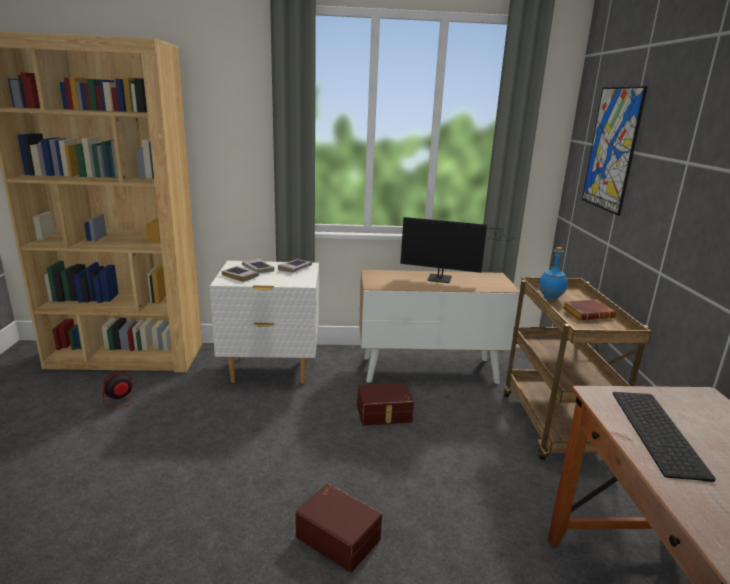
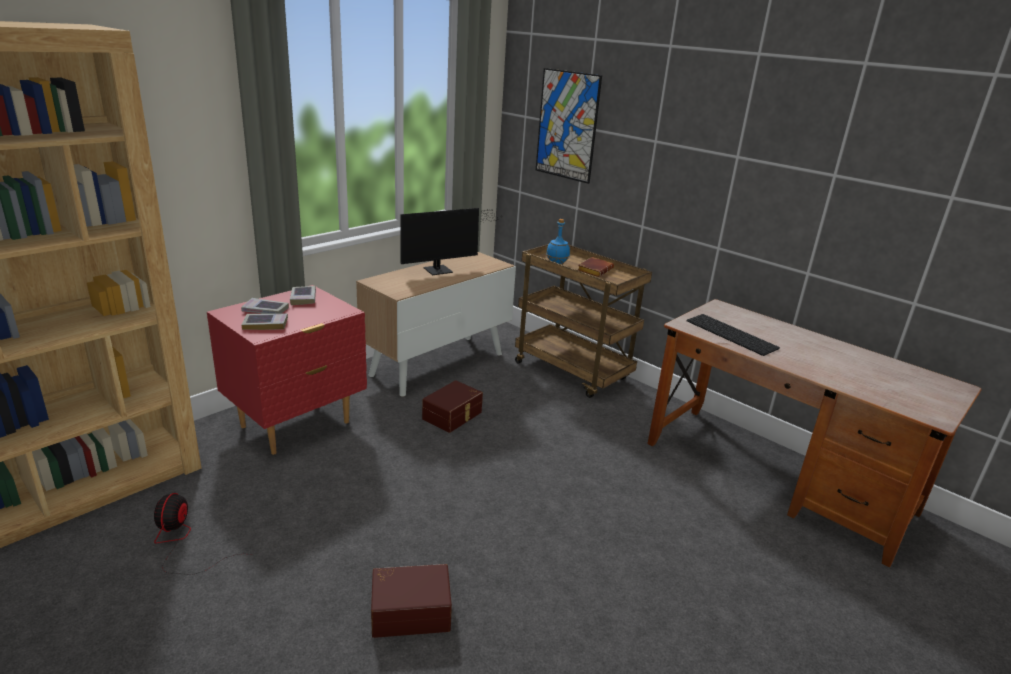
camera: 45 degrees left, 5 degrees up
(271, 370) = (296, 425): white nightstand -> red nightstand
(339, 536) = (541, 513): brown storage box -> brown storage box (410, 610)

